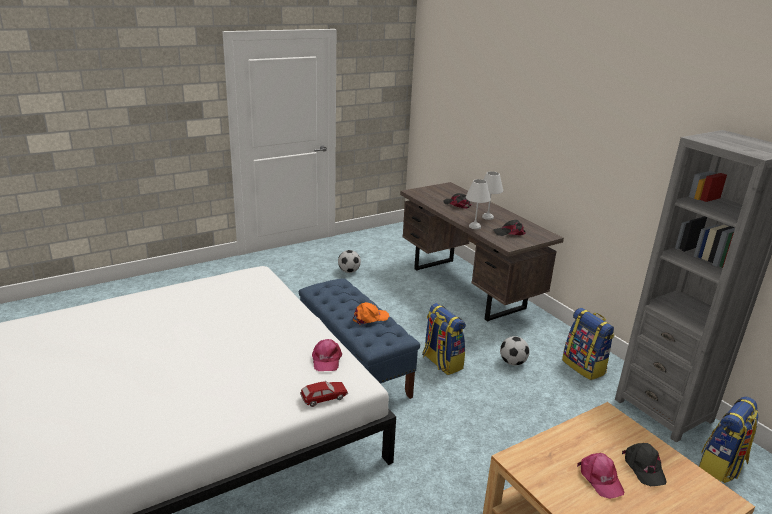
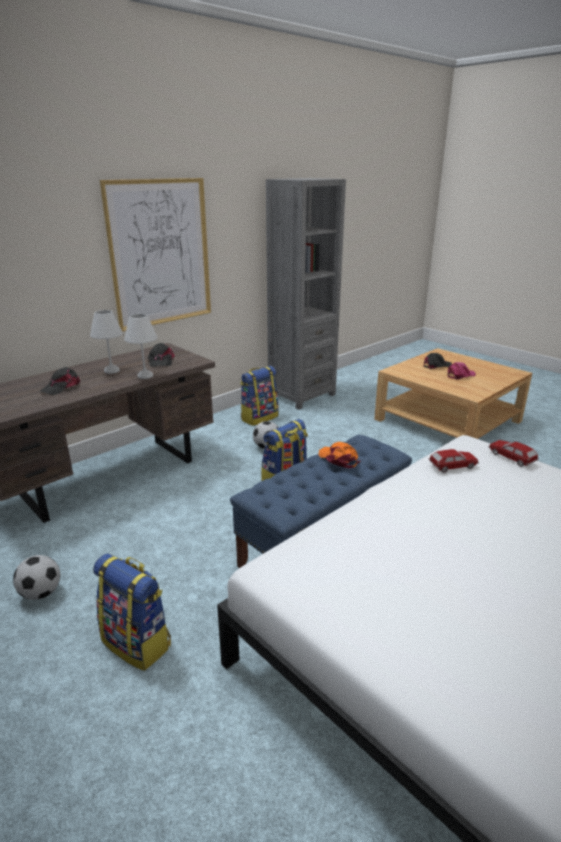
camera: 100 degrees left, 0 degrees up
(326, 359) = (453, 466): pink cap -> toy car
(586, 160) = (160, 253): none -> picture
(722, 466) = (348, 385): backpack -> backpack (138, 643)

